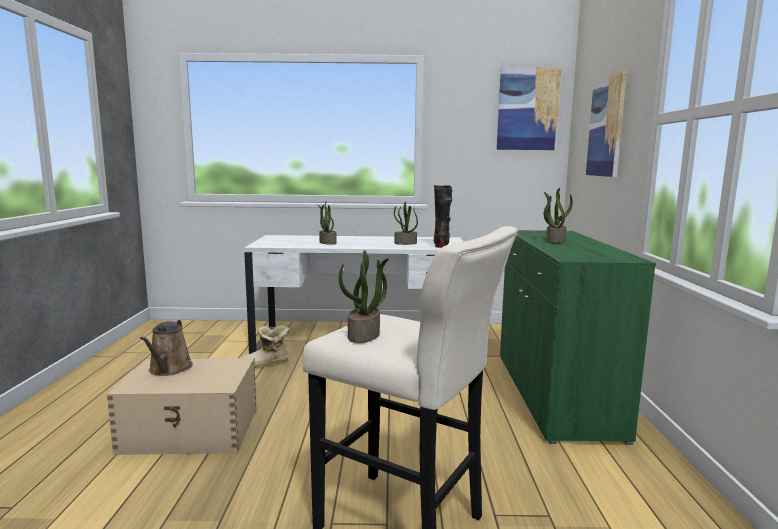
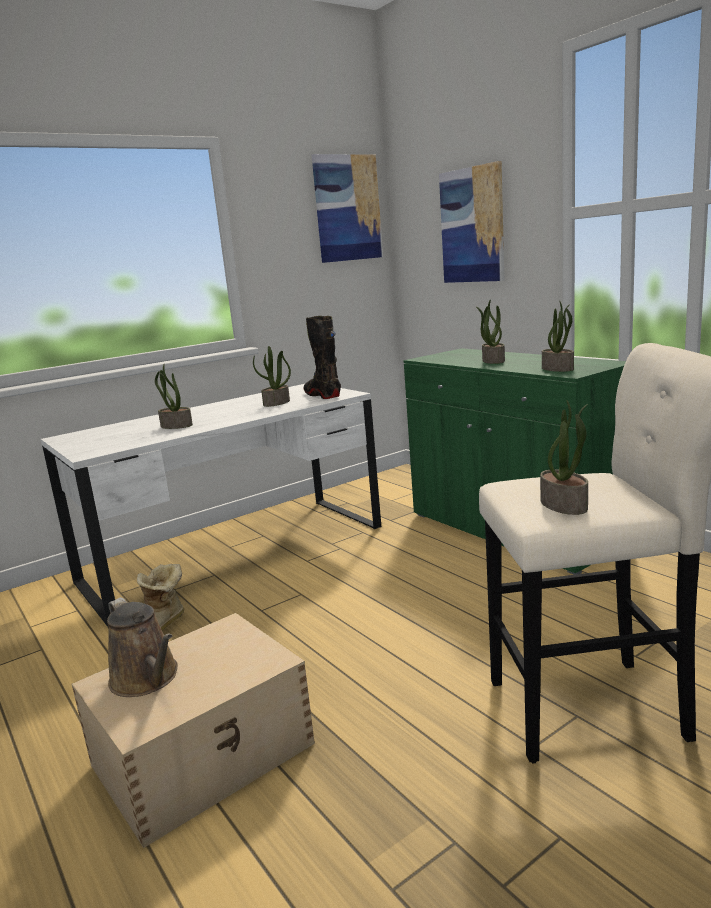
camera: 35 degrees left, 5 degrees up
(575, 254) = (558, 369): none -> potted plant

